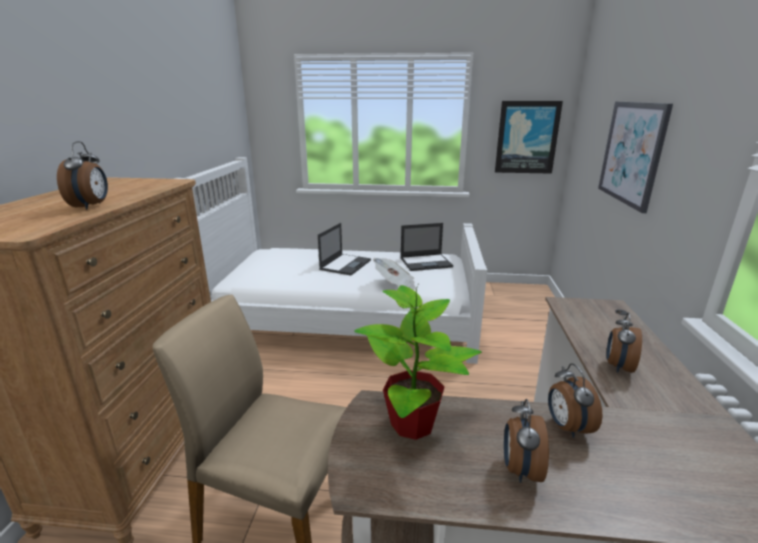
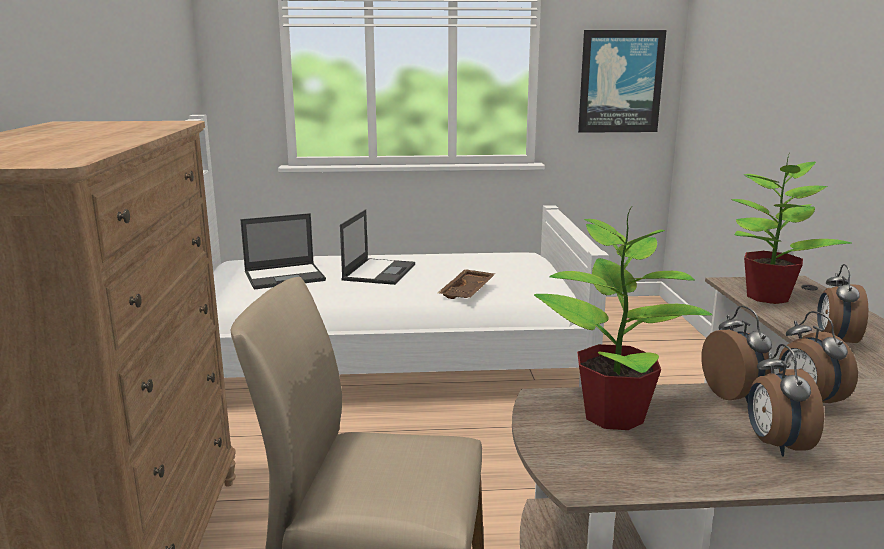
camera: 10 degrees left, 5 degrees down
(91, 206) = (101, 141): alarm clock -> alarm clock (734, 395)
(395, 285) = (468, 292): newspaper -> brown tray
(426, 262) = (499, 263): laptop -> laptop (285, 276)
(584, 319) = (768, 296): none -> potted plant
(631, 153) = (783, 87): picture -> none

